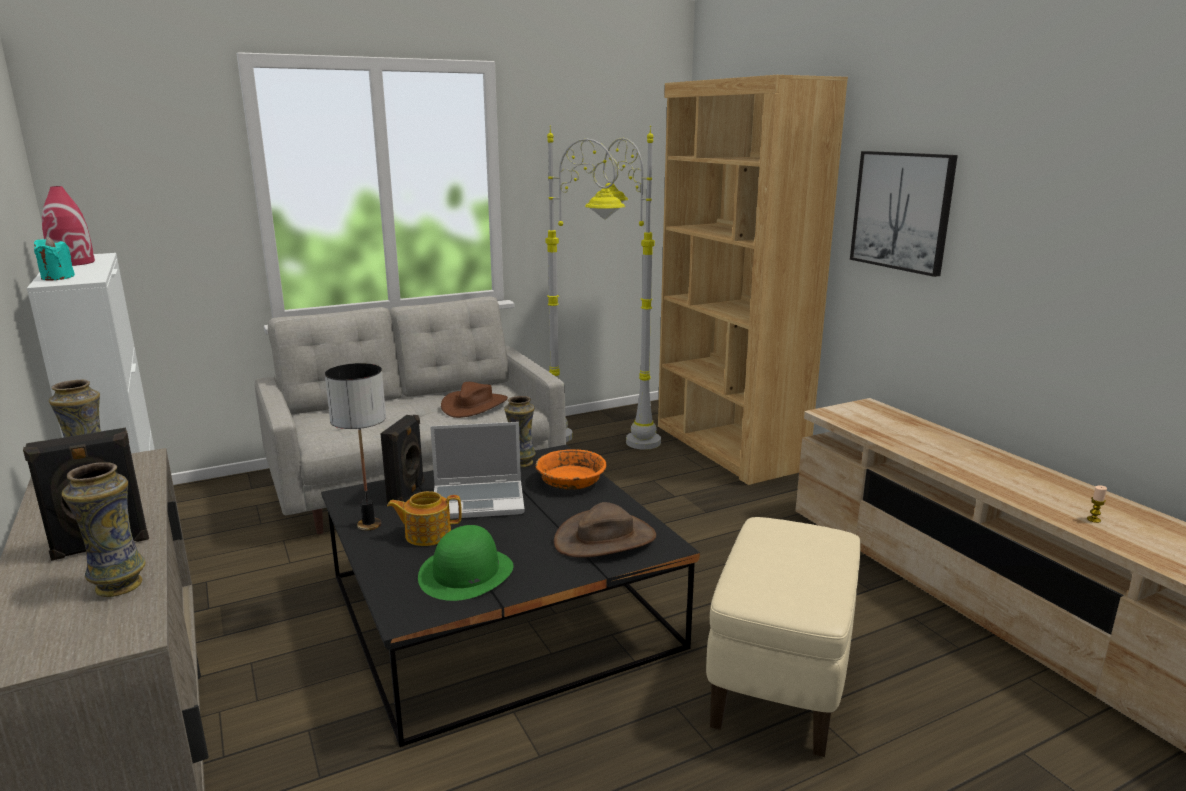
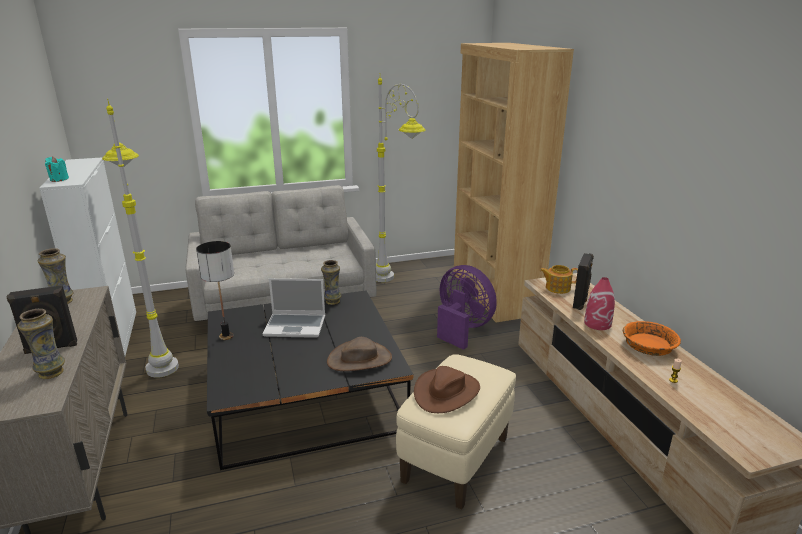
camera: 10 degrees right, 5 degrees up
(73, 263) = (74, 166): red vase -> red vase (597, 324)
(407, 493) = (256, 317): black speaker -> black speaker (580, 302)
(427, 534) = (256, 346): teapot -> teapot (557, 288)
(466, 573) = (268, 374): green hat -> none
(474, 405) = (318, 258): brown hat -> brown hat (446, 392)
(570, 481) = (356, 317): orange bowl -> orange bowl (648, 346)
(624, 433) = (429, 277): grey floor lamp -> grey floor lamp (160, 355)
(704, 497) = (462, 328): none -> purple fan
(902, 211) = (601, 148): picture -> none

